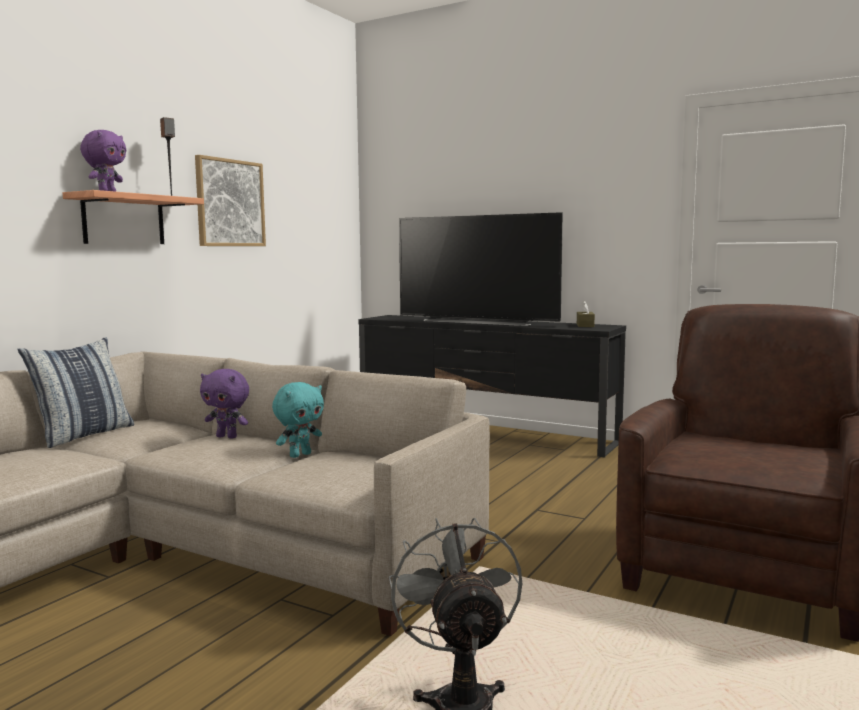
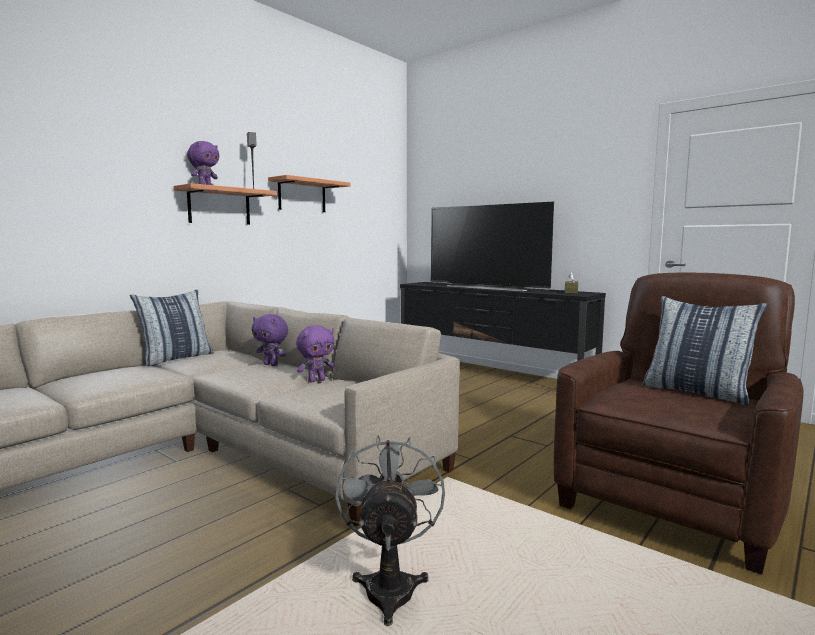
camera: 10 degrees right, 0 degrees up
(230, 203) = (302, 196): picture -> shelf
(300, 455) = (316, 380): turquoise plush toy -> purple plush toy
(767, 443) = (696, 392): none -> pillow

